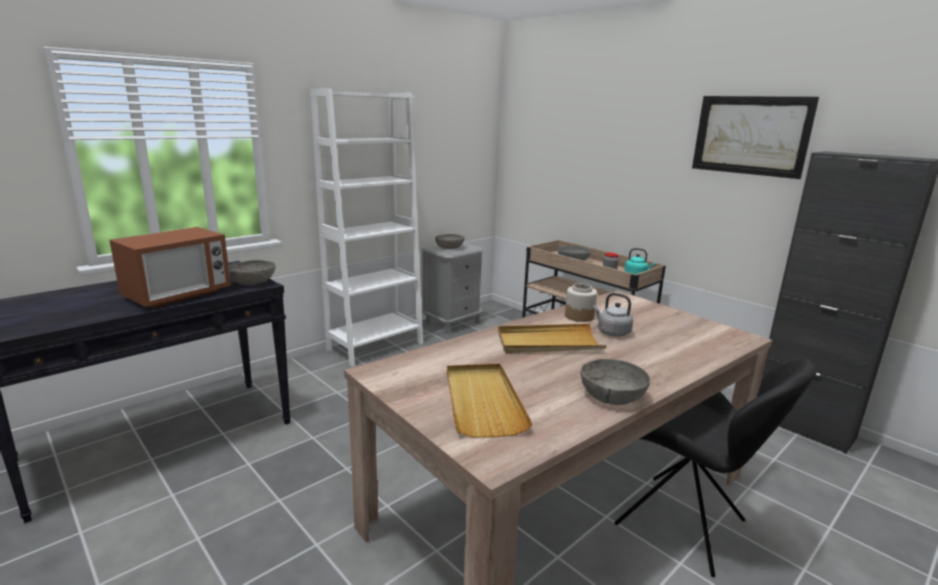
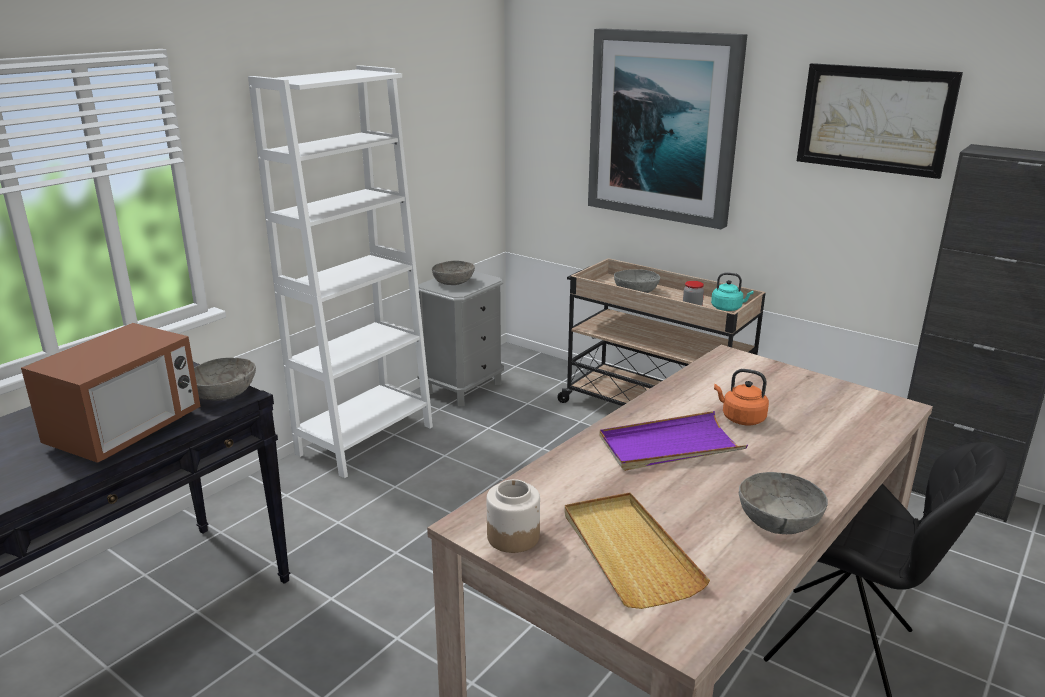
camera: 10 degrees left, 5 degrees up
(548, 343) = (670, 446): beige tray -> purple tray
(579, 316) = (690, 396): jar -> jar (513, 536)
(600, 146) = (663, 126): none -> picture
(612, 332) = (741, 418): grey kettle -> orange kettle

